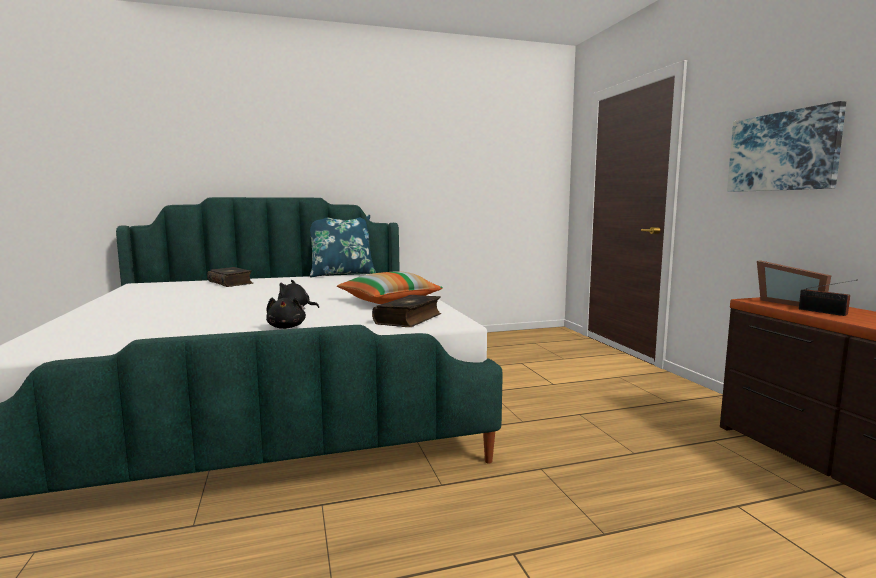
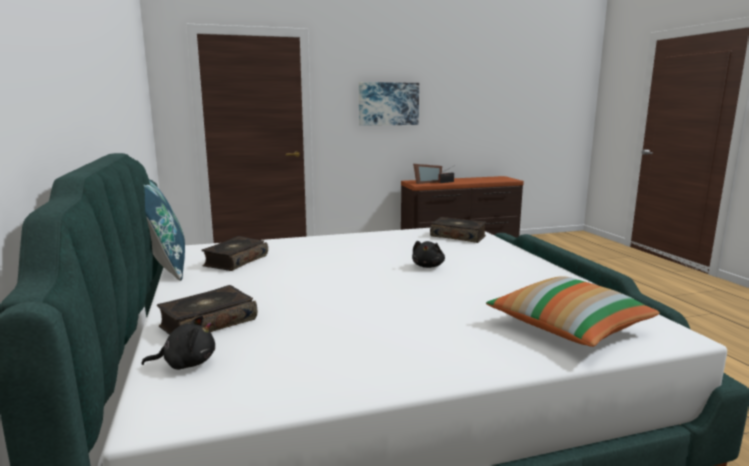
camera: 90 degrees left, 5 degrees up
(286, 327) = (503, 262): black plush toy -> black plush toy (186, 363)
(346, 280) = (235, 261): none -> book
(389, 301) = (384, 242): pillow -> pillow (568, 328)

